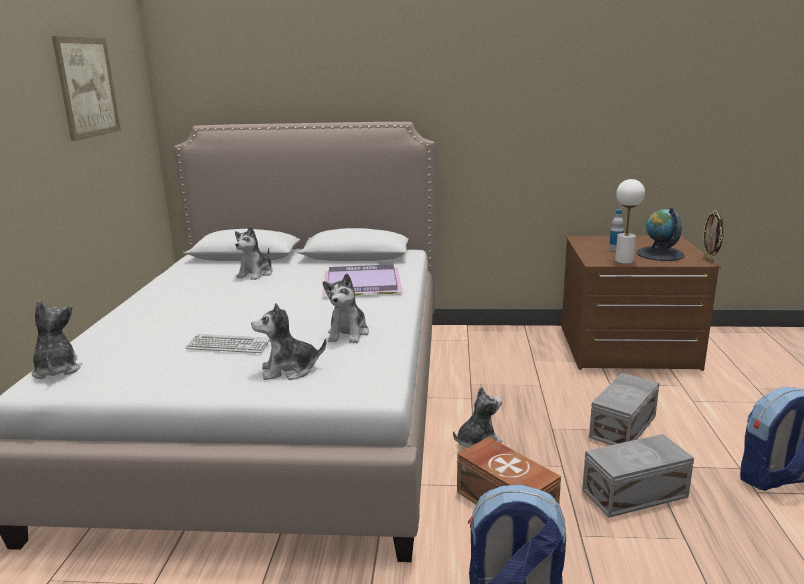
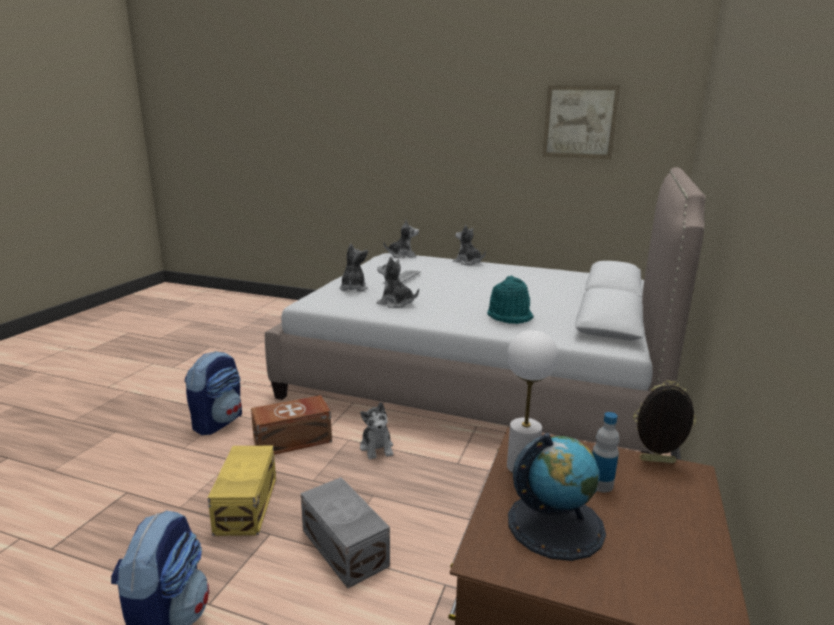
camera: 105 degrees right, 0 degrees up
(256, 274) = (553, 289): plush toy -> plush toy (468, 262)
(360, 283) = (509, 316): purple tray -> turquoise hat
(636, 494) = (244, 506): grey storage box -> yellow storage box
(709, 260) = (490, 573): picture frame -> picture frame (657, 462)

